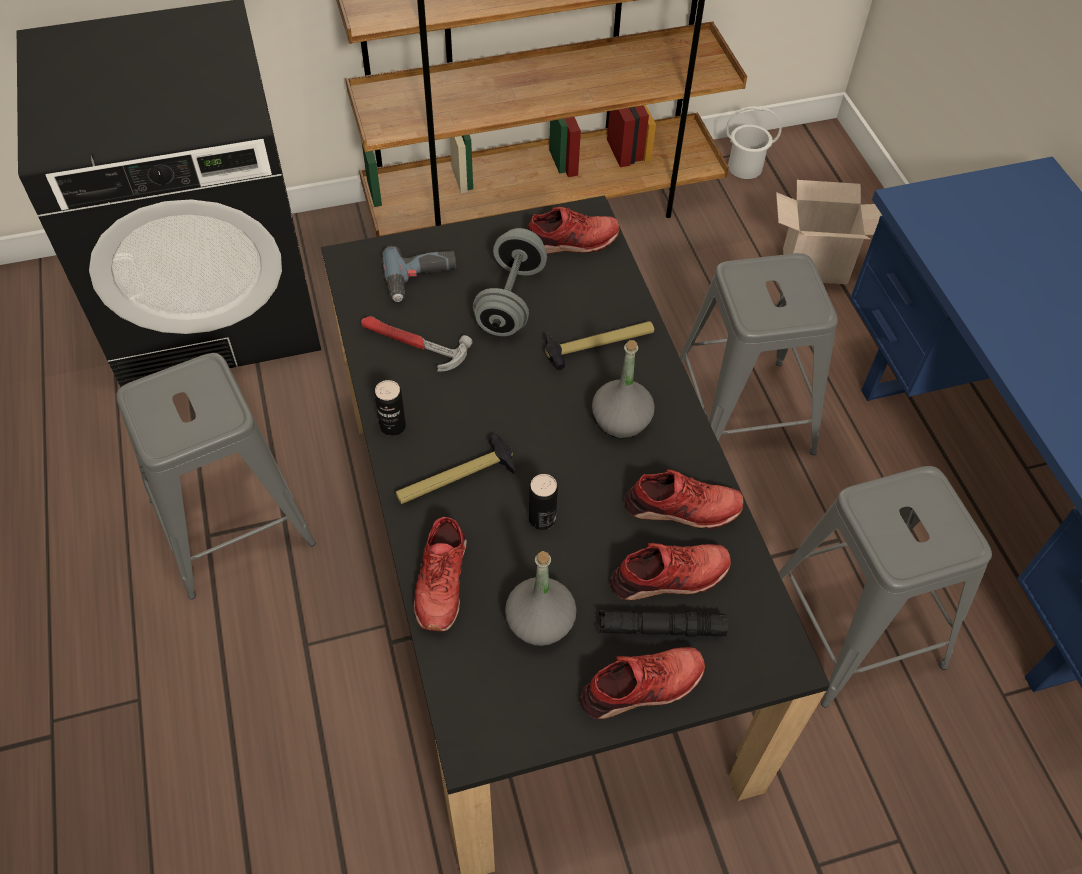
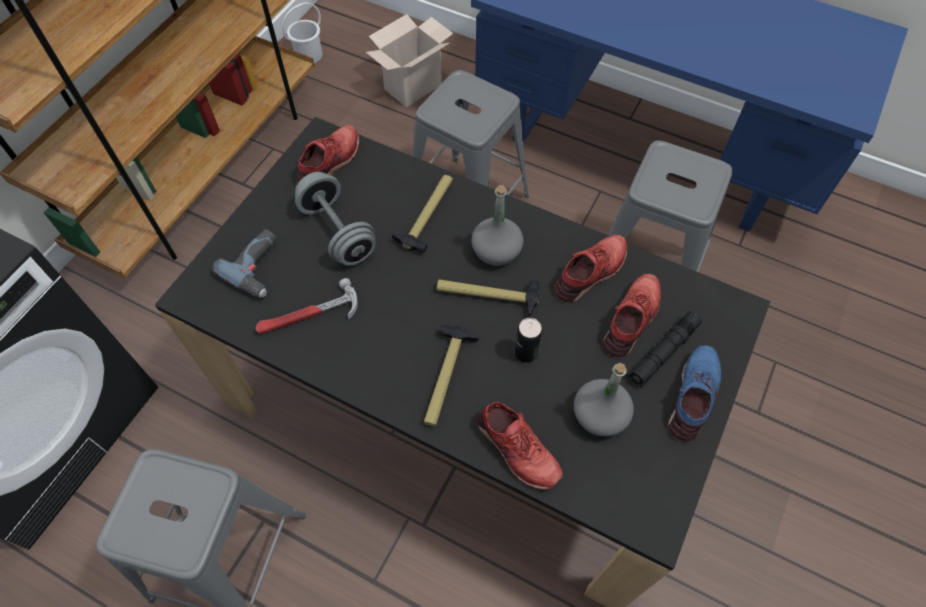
camera: 45 degrees left, 5 degrees up
(393, 426) = (364, 381): can -> none
(567, 448) = (487, 296): none -> hammer
(642, 688) = (694, 397): red shoe -> blue shoe

